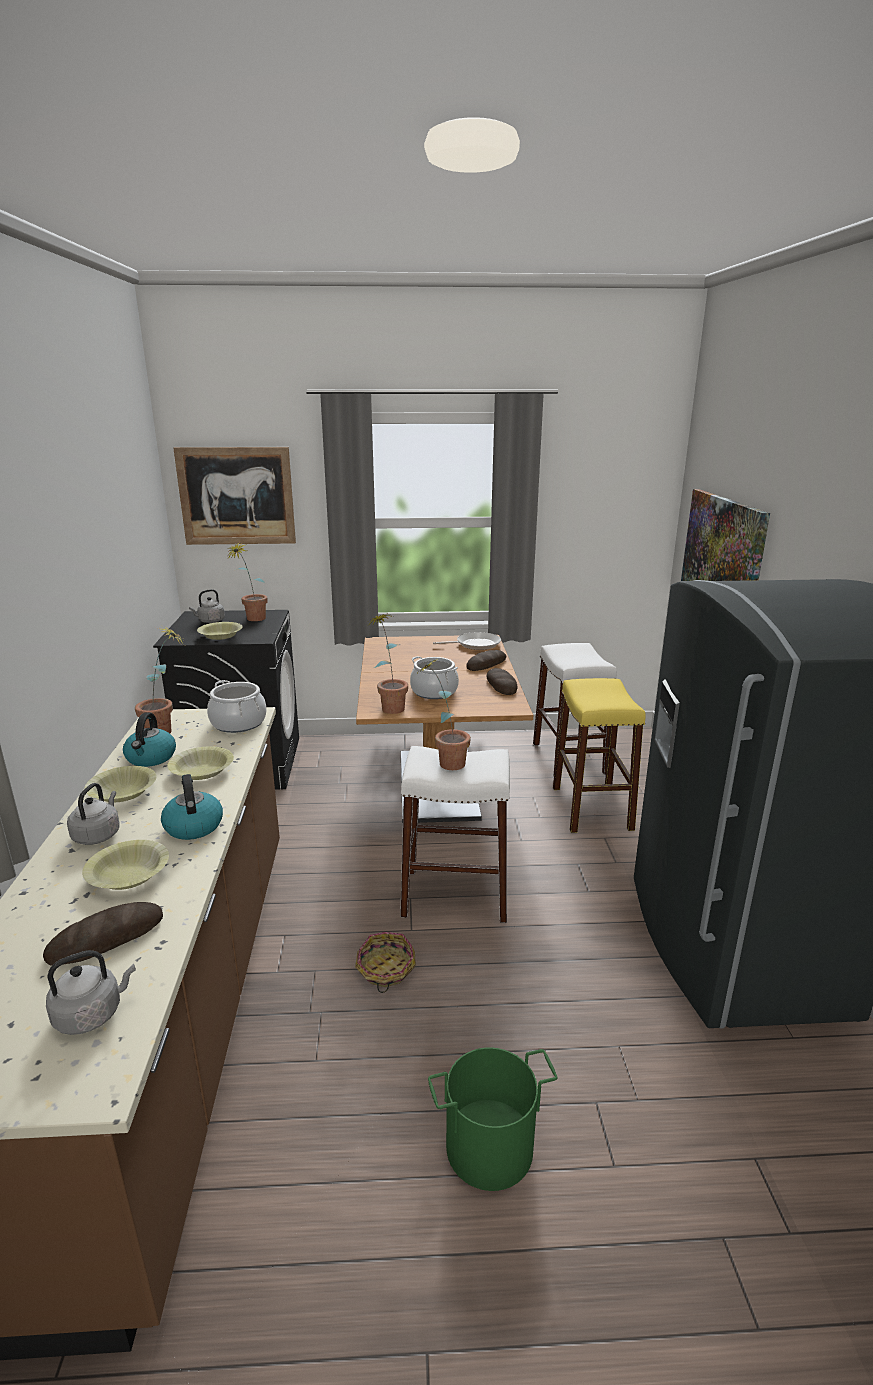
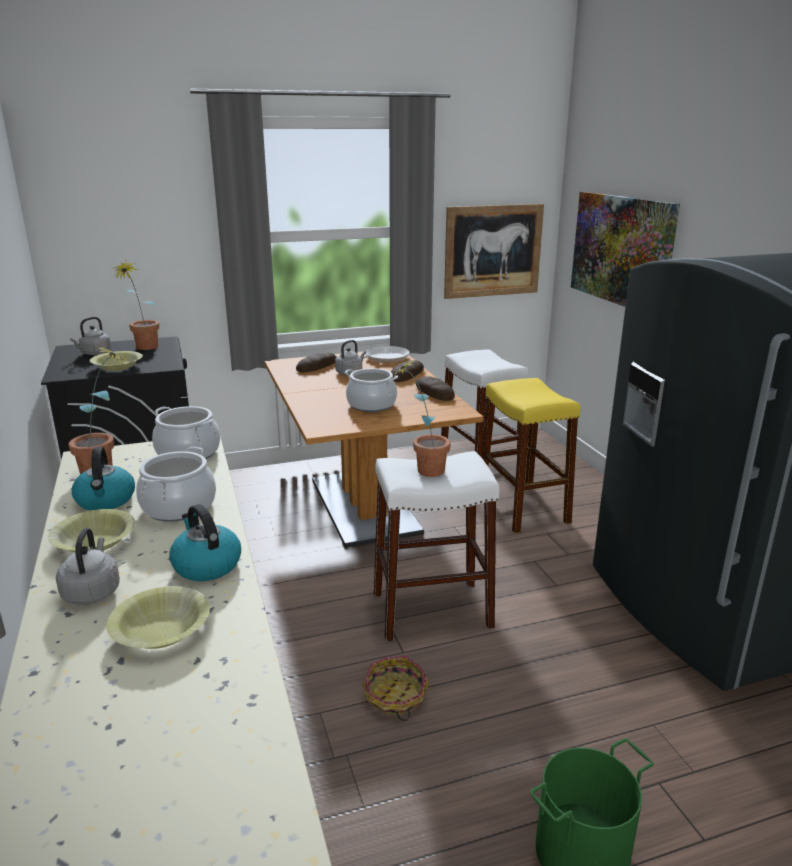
camera: 15 degrees left, 0 degrees up
(92, 1014) = (218, 797): grey kettle -> grey kettle (350, 372)
(106, 939) = (179, 706): bread -> bread (317, 366)
(202, 771) = (178, 507): yellow bowl -> cooking pot
(236, 496) = (111, 211): picture -> picture (493, 251)
(390, 706) = (334, 423): potted plant -> none

